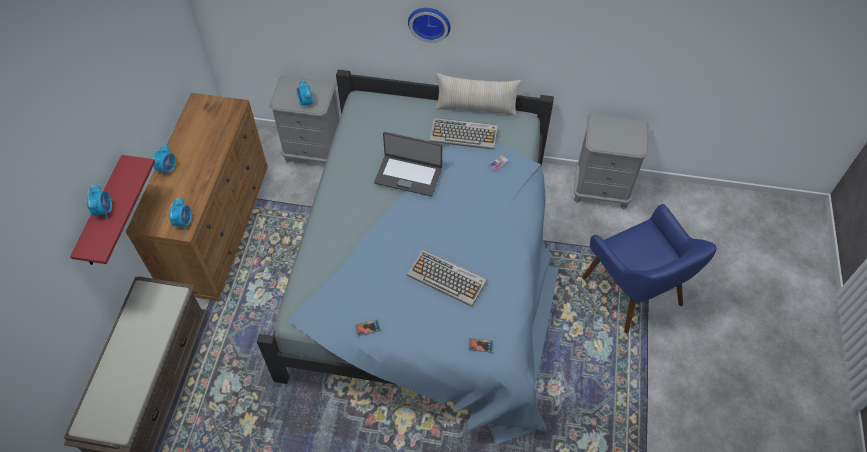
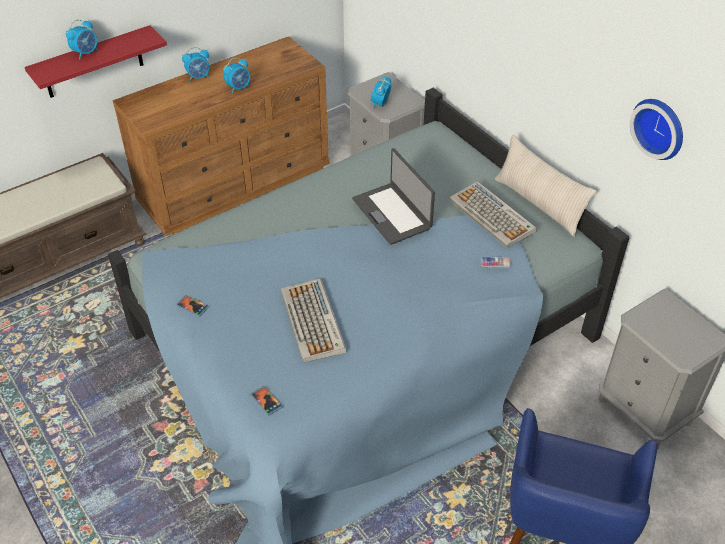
camera: 45 degrees right, 10 degrees down
(184, 222) = (159, 120): alarm clock -> alarm clock (239, 87)
(429, 22) = (525, 63): wall clock -> wall clock (660, 127)

